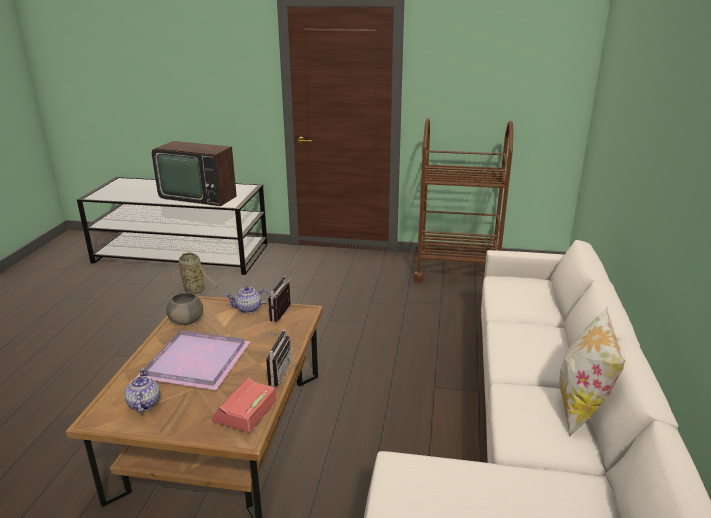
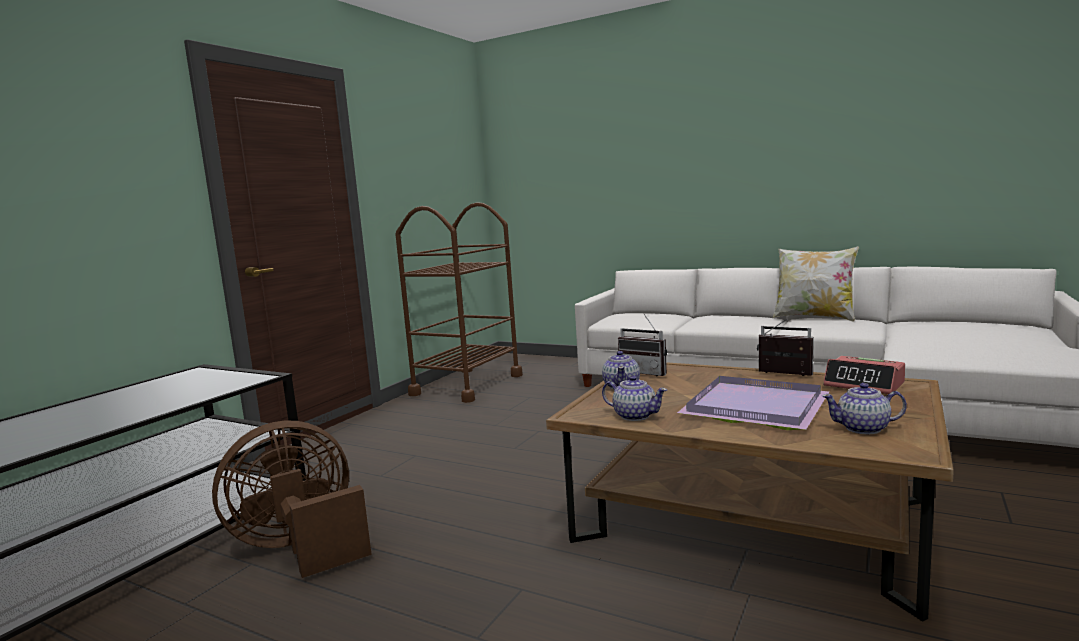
camera: 70 degrees left, 15 degrees down
(187, 320) = (634, 416): grey bowl -> teapot
(193, 290) = (300, 548): basket -> brown fan
(199, 195) = (161, 397): television -> none

